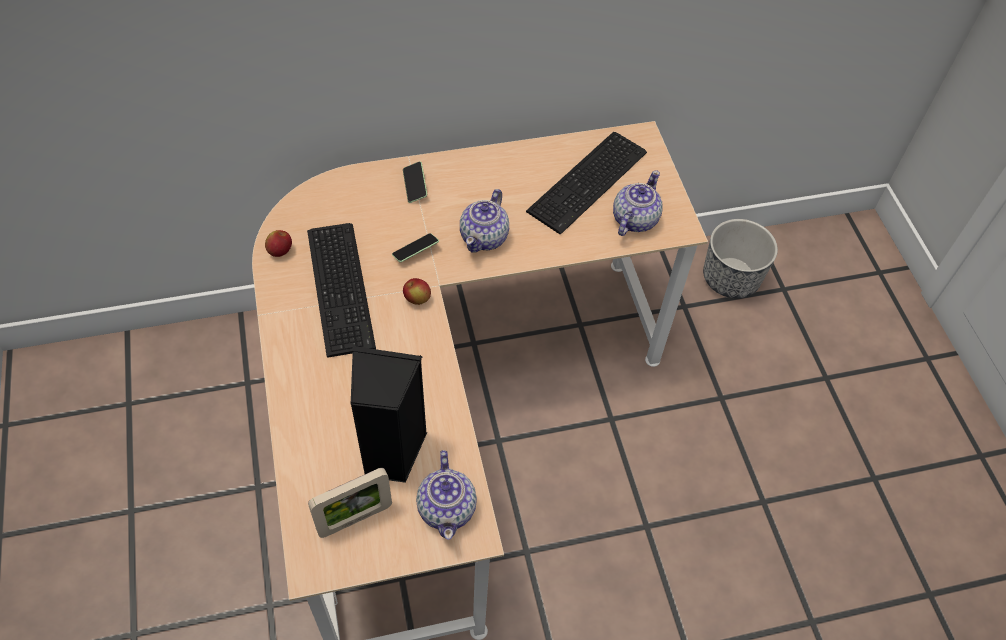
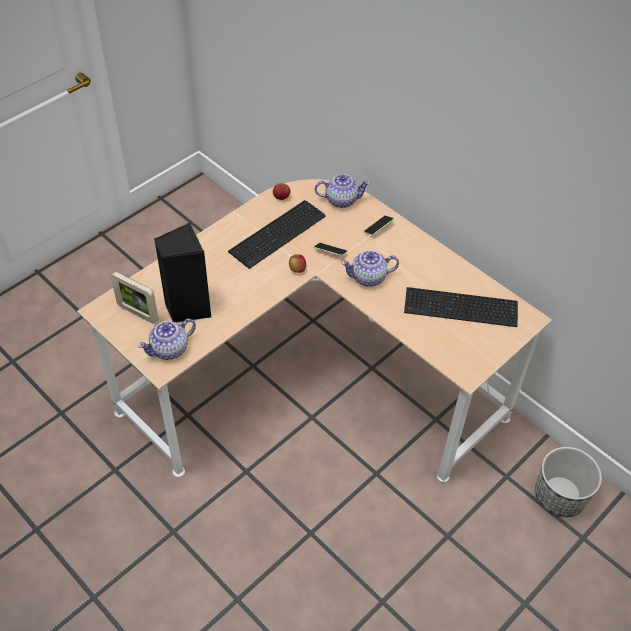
camera: 60 degrees right, 5 degrees down
(634, 220) = (451, 345): teapot -> teapot (341, 200)

